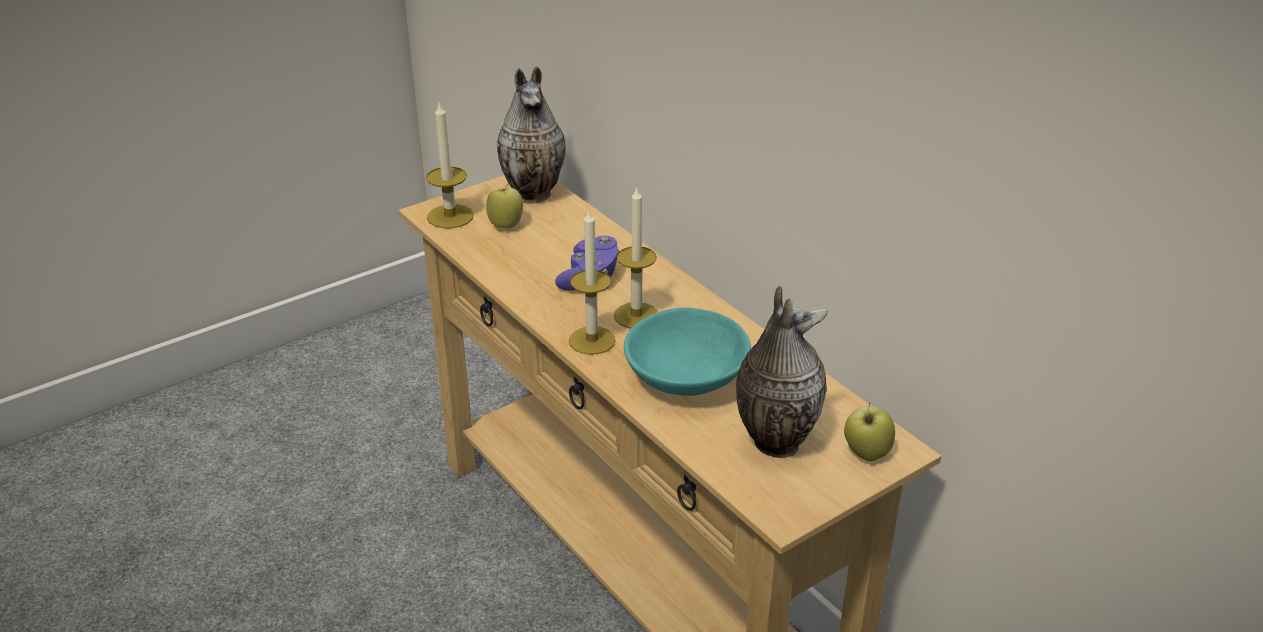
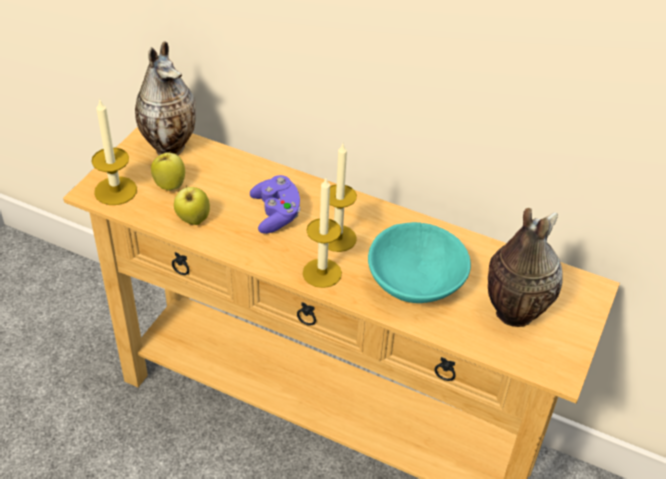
camera: 30 degrees left, 10 degrees up
(866, 454) = (575, 300): apple -> apple (193, 220)

